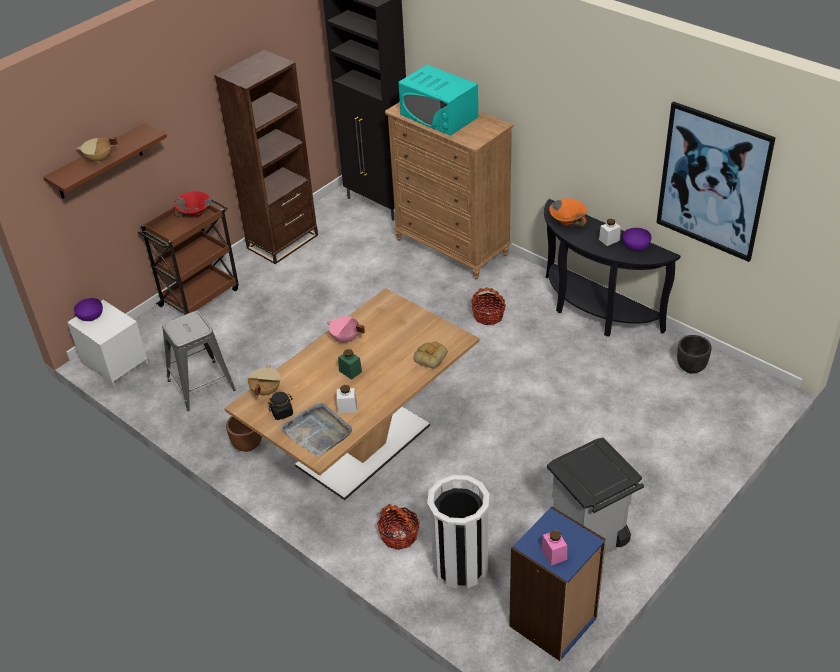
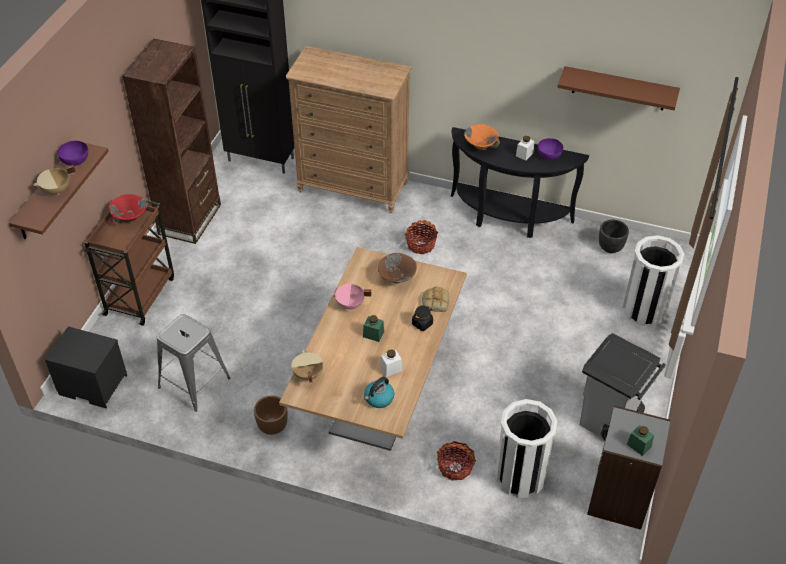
camera: 25 degrees left, 5 degrees up
(91, 316) = (66, 347): purple bowl -> purple bowl (75, 160)
(113, 363) = (92, 385): white nightstand -> black nightstand
(282, 412) = (336, 391): black jar -> black jar (422, 323)
(318, 431) = (378, 398): grey tray -> kettle
(405, 326) = (396, 278): none -> brown bowl
(439, 116) = (339, 71): turquoise microwave -> none
(554, 554) = (639, 445): pink jar -> green jar
(554, 622) = (619, 499): blue bookcase -> grey bookcase
(694, 439) = (644, 309): none -> white trash can
(713, 182) = (619, 88): picture -> brown shelf

